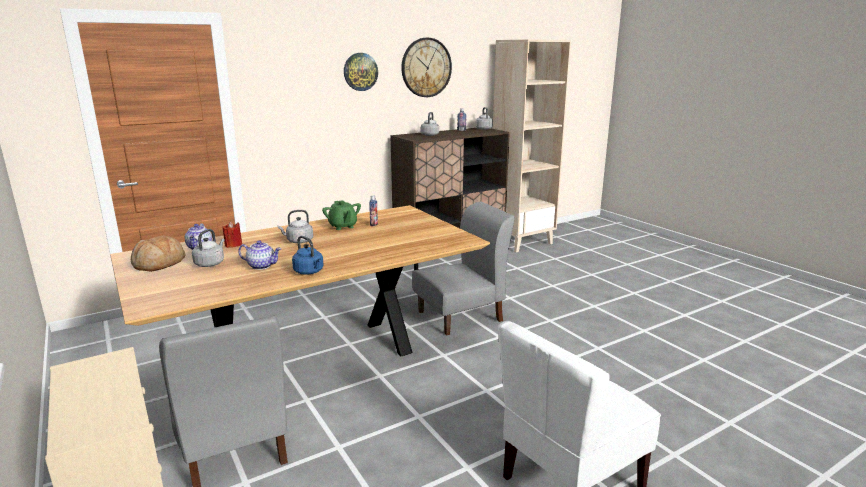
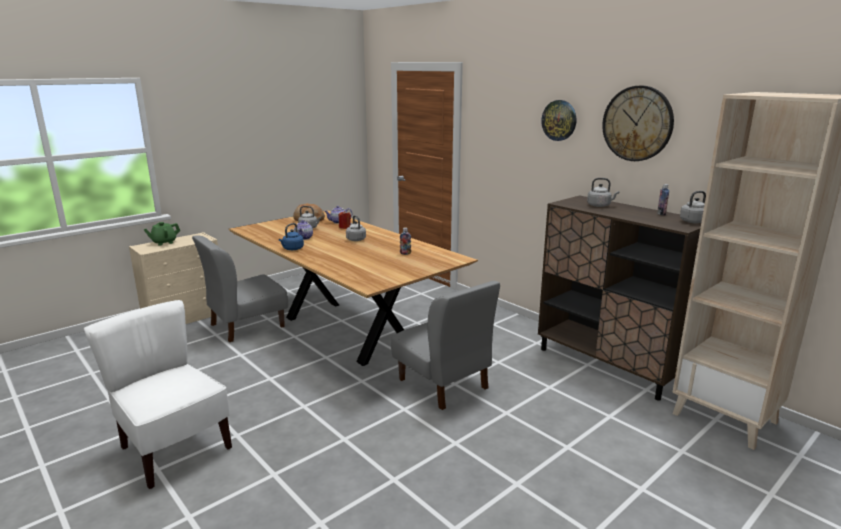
camera: 80 degrees right, 0 degrees up
(342, 226) = (396, 246): green teapot -> green teapot (164, 242)

